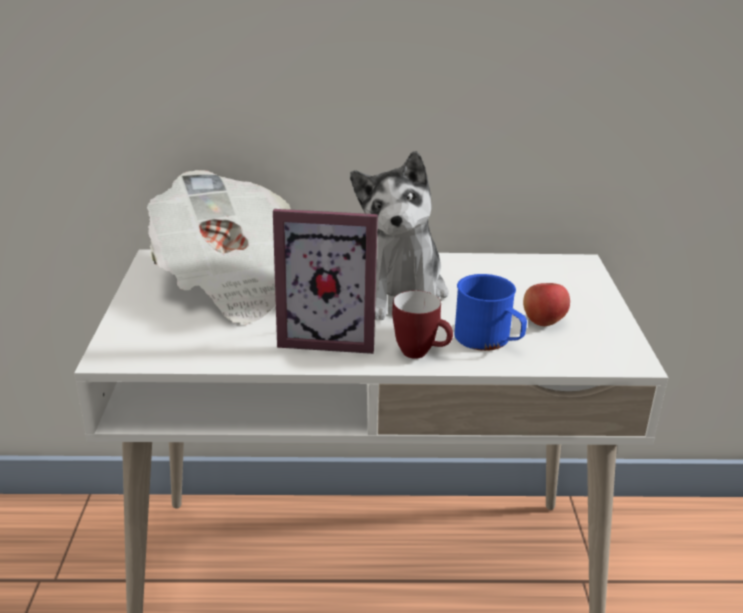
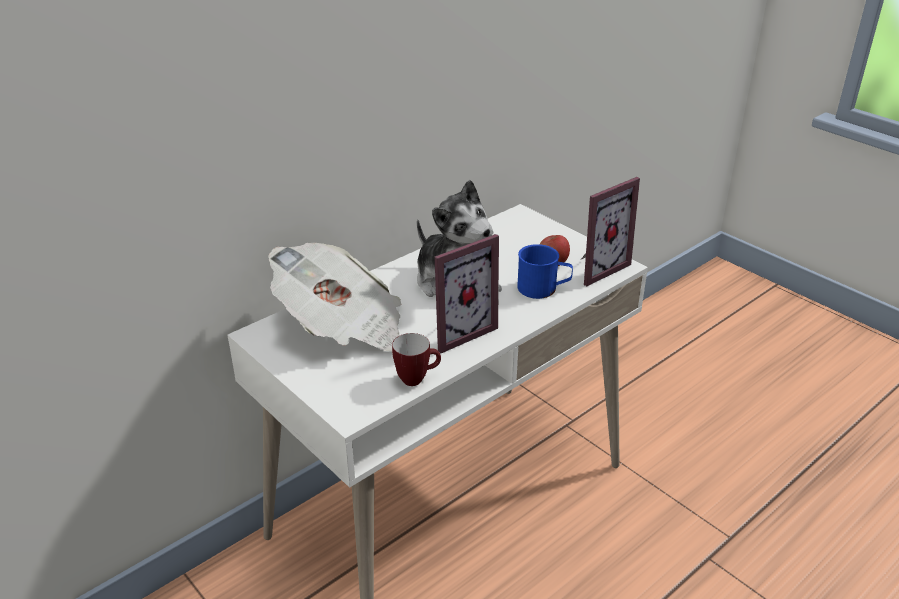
camera: 40 degrees left, 5 degrees up
(421, 353) = (522, 315): mug -> mug (417, 379)
(590, 348) = (595, 267): none -> picture frame

